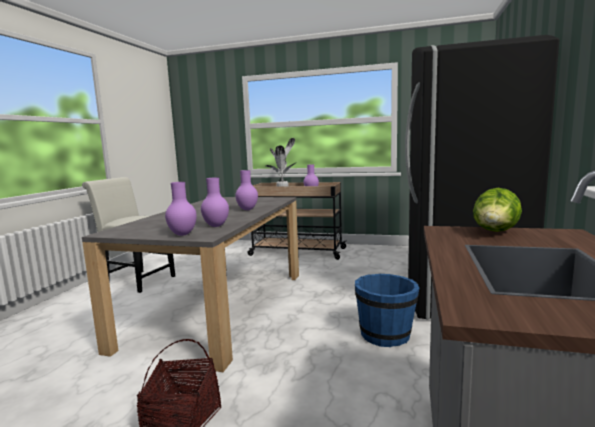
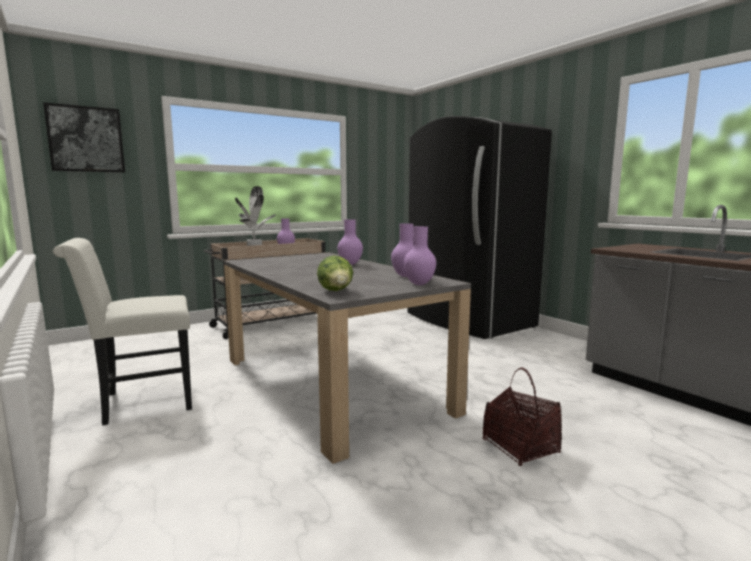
camera: 50 degrees left, 0 degrees up
(201, 113) = (86, 139): none -> picture
(386, 335) = (489, 354): blue bucket -> none
(495, 232) = (628, 247): lettuce -> lettuce (336, 291)

